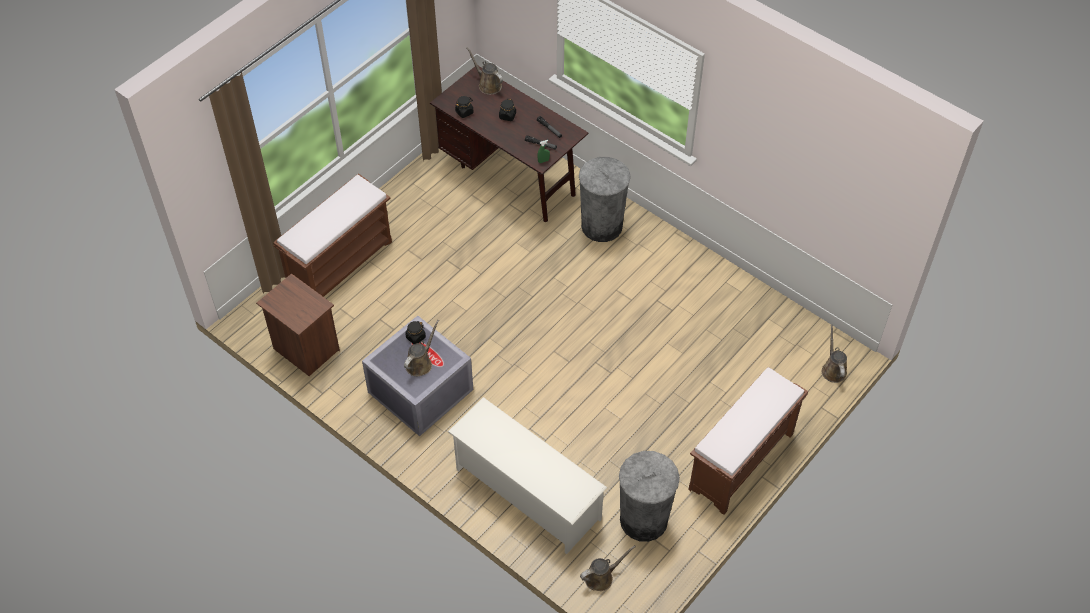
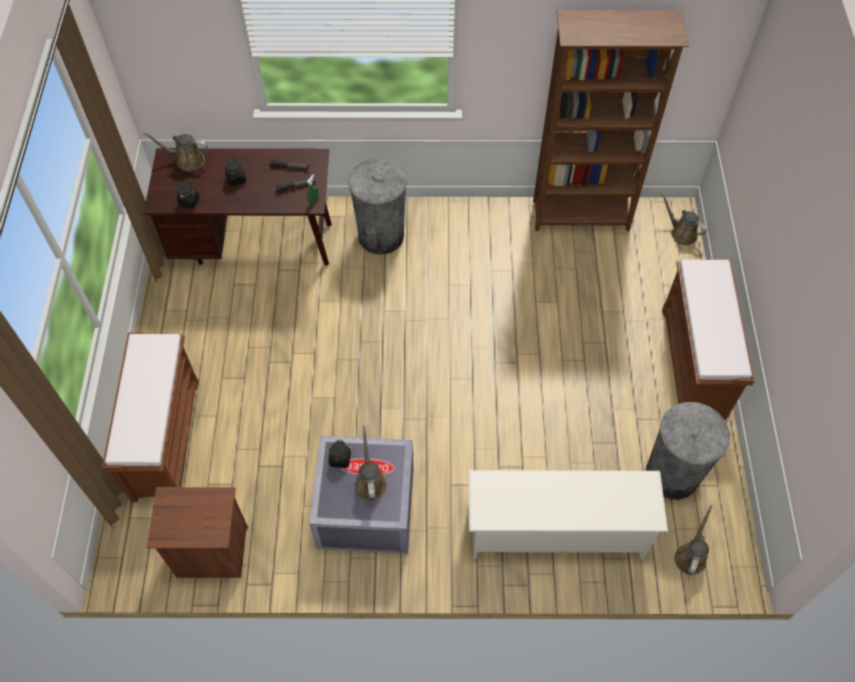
camera: 40 degrees left, 5 degrees up
(766, 307) = (581, 216): none -> brown bookcase

